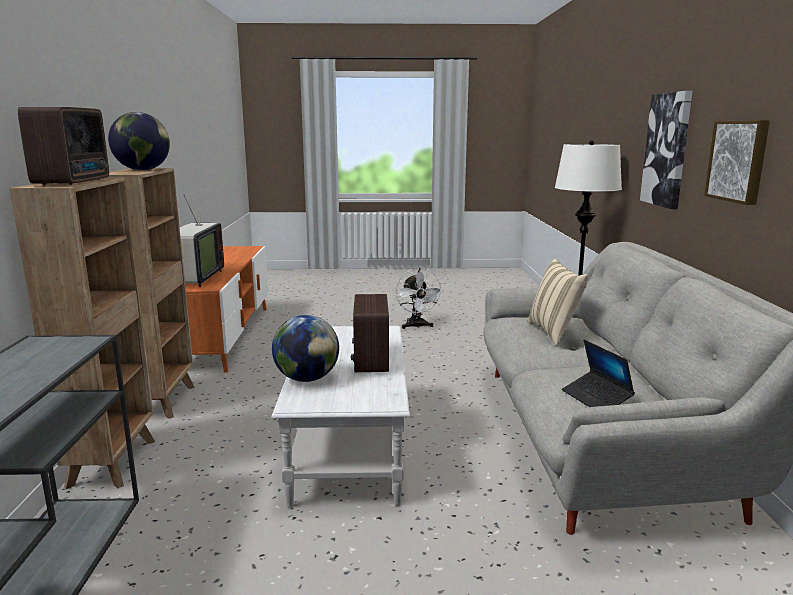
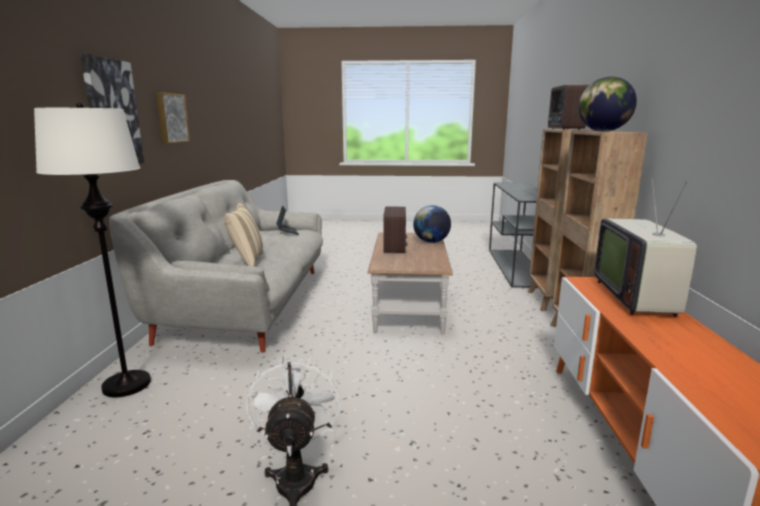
camera: 175 degrees left, 0 degrees up
(349, 444) = (408, 304): white coffee table -> brown coffee table

